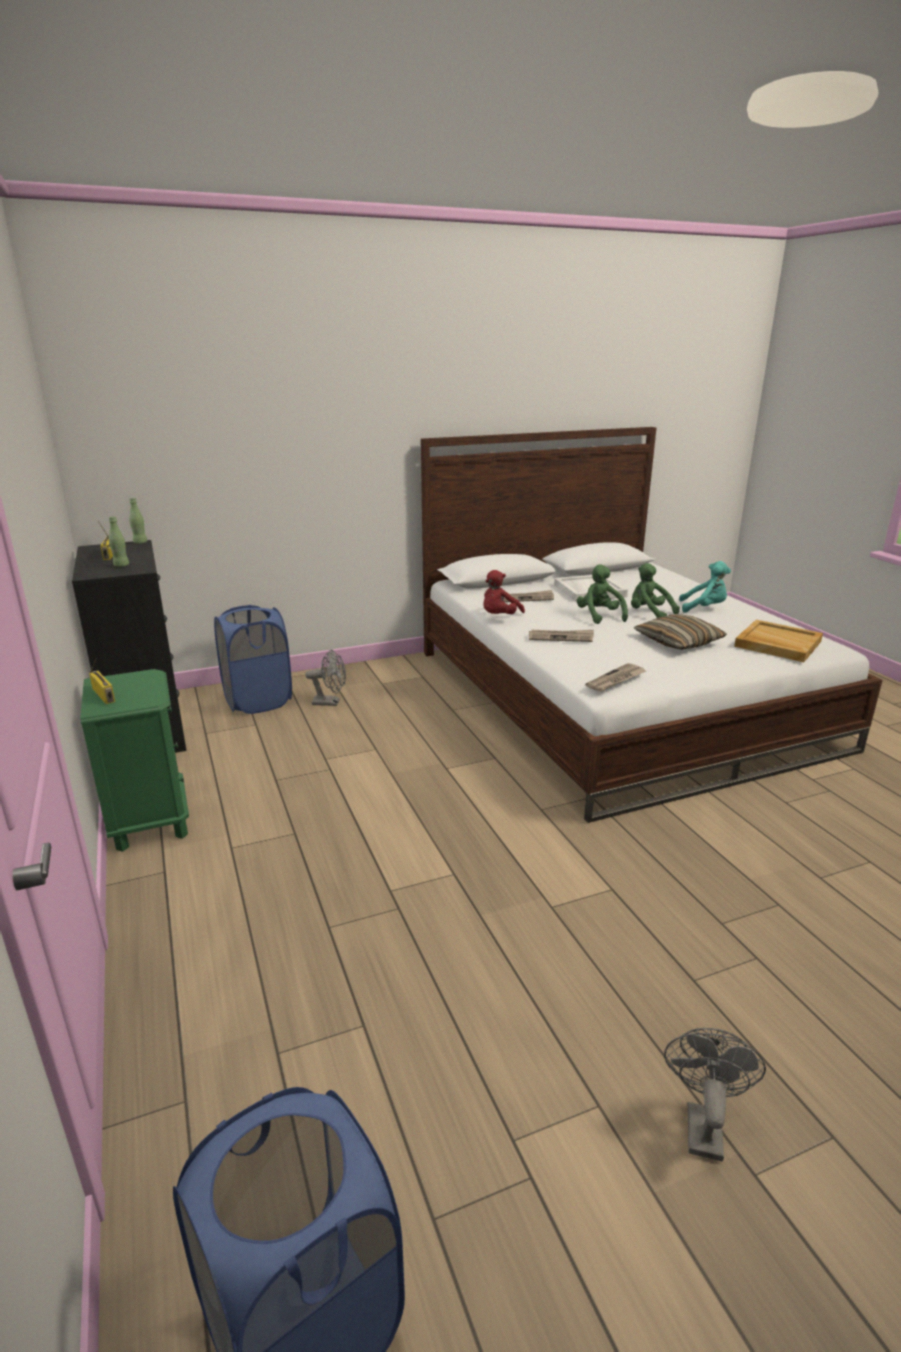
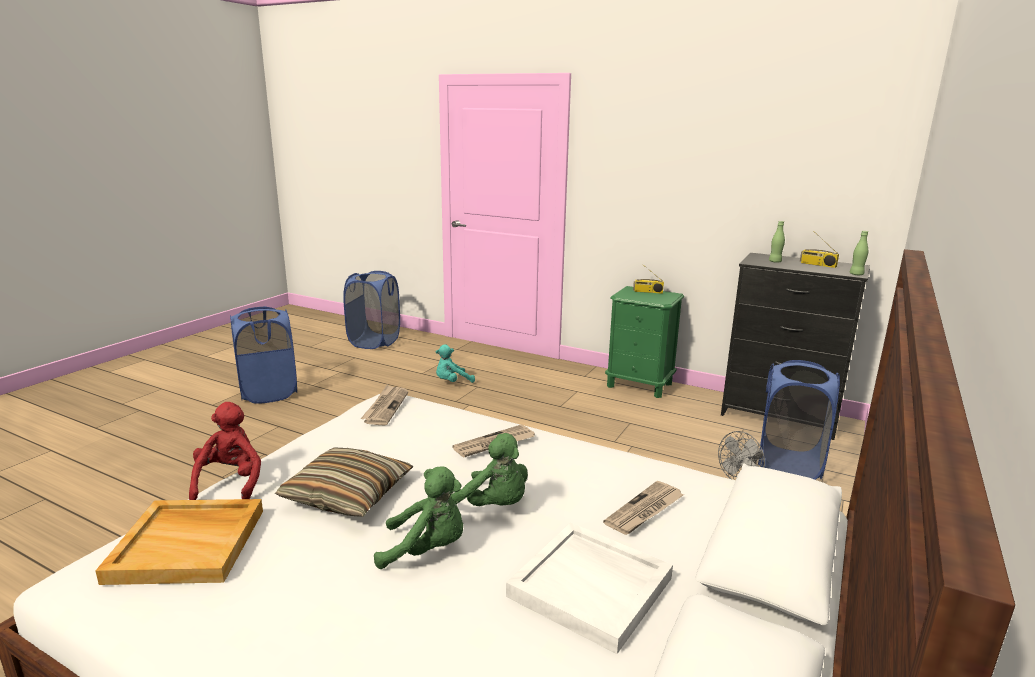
camera: 140 degrees right, 5 degrees down
(499, 617) = (608, 455): red plush toy -> red plush toy (230, 482)
(702, 1123) = (268, 393): grey fan -> blue laundry basket
(704, 608) = (333, 618): turquoise plush toy -> turquoise plush toy (452, 382)

